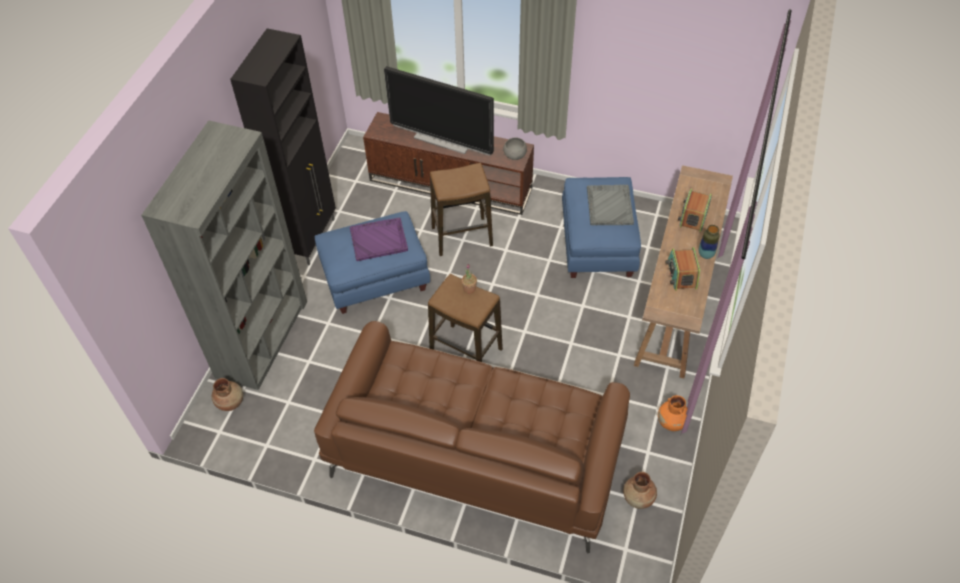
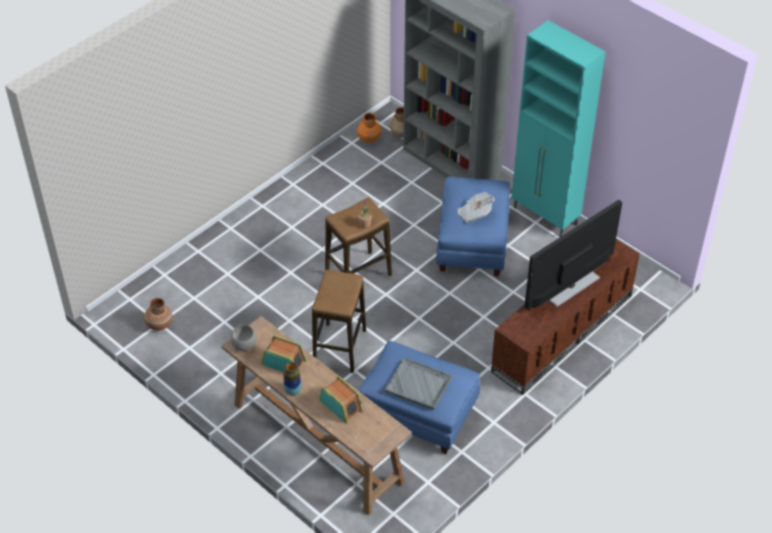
camera: 115 degrees right, 5 degrees down
(311, 238) = (545, 217): black cabinet -> turquoise cabinet
(379, 240) = (475, 213): purple tray -> newspaper
(461, 237) = (488, 317): stool -> stool (339, 348)
(475, 451) = (266, 248): brown sofa -> none
(515, 156) = (519, 331): grey bowl -> grey bowl (244, 345)
(671, 422) = (202, 375): orange vase -> orange vase (368, 138)

